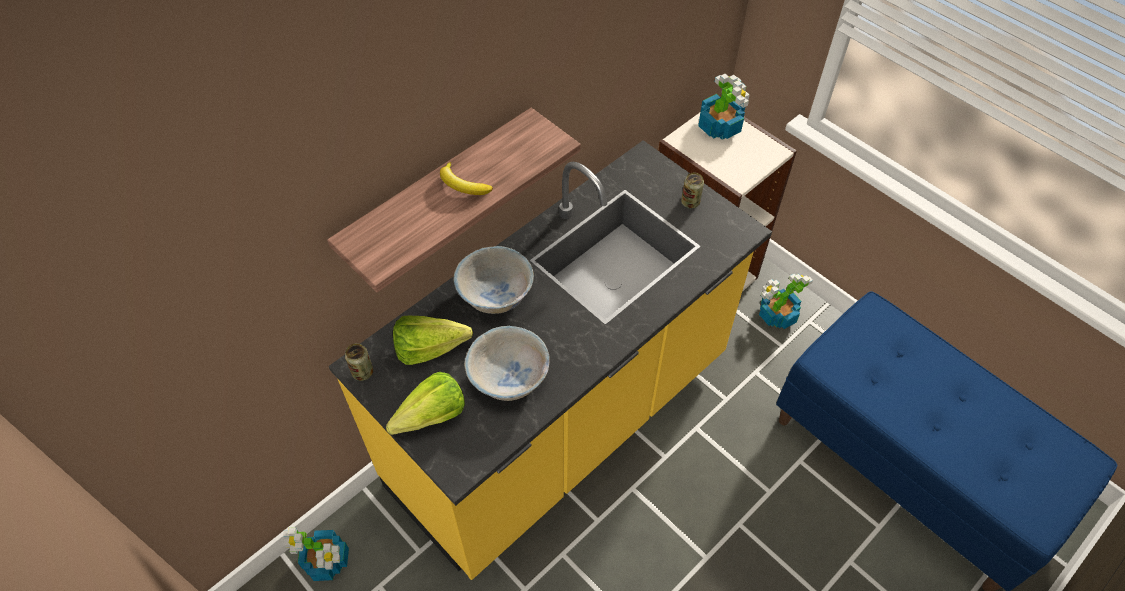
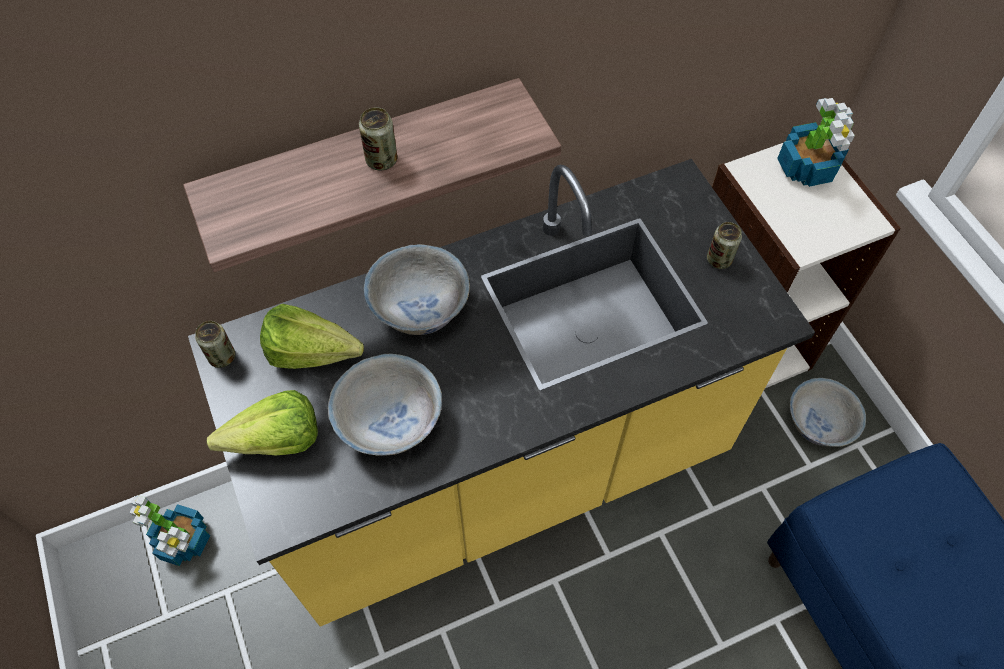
camera: 20 degrees right, 5 degrees up
(463, 185) = (381, 160): banana -> can
(776, 315) = (818, 423): potted plant -> white bowl

